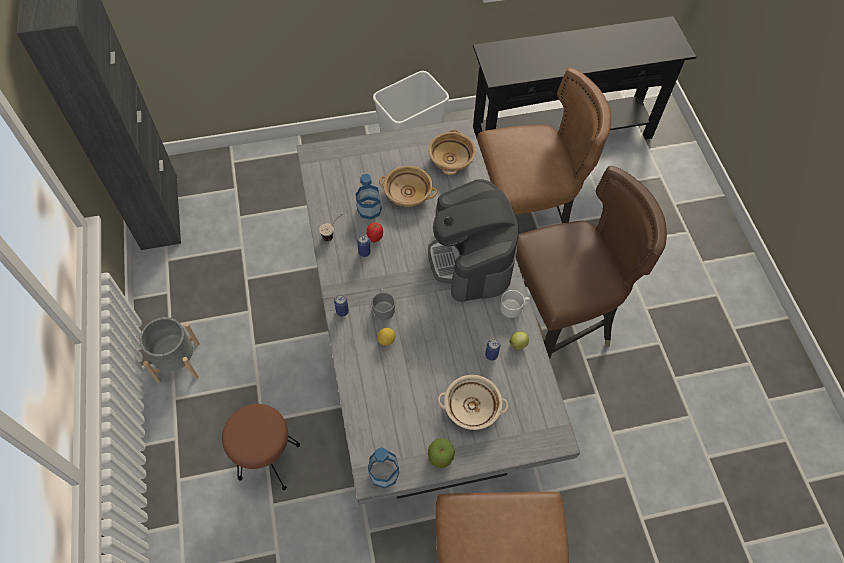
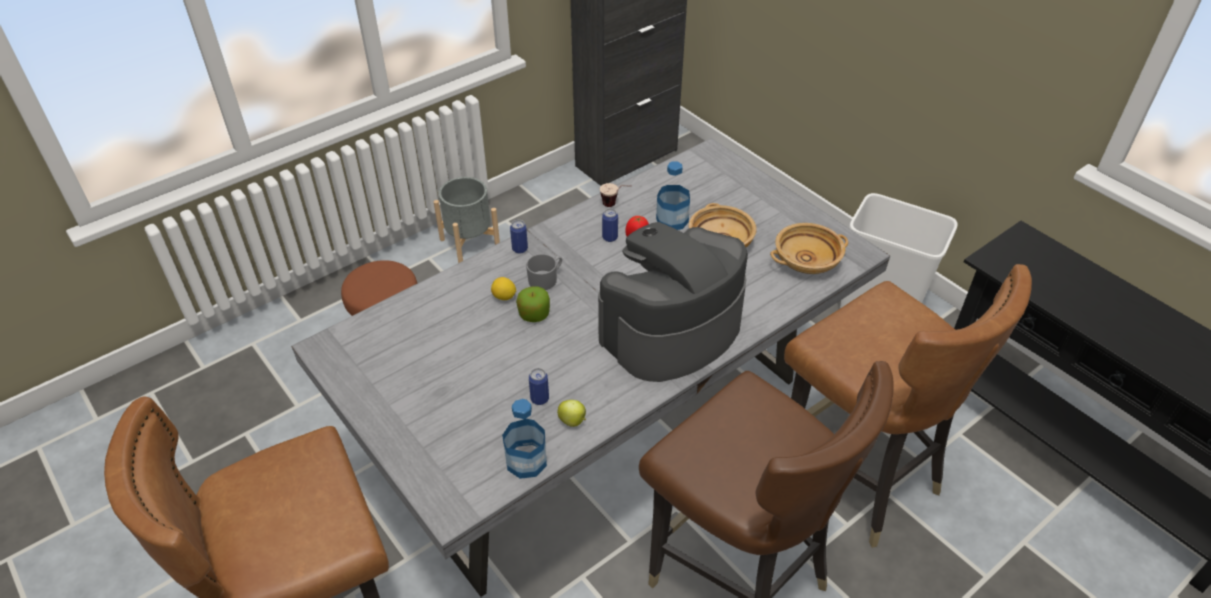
camera: 65 degrees right, 15 degrees down
(384, 473) = (332, 356): bottle -> bottle (526, 461)
(440, 457) = (373, 398): apple -> apple (534, 314)
(471, 408) = (452, 405): beige bowl -> none
(513, 308) = (625, 398): white mug -> none

